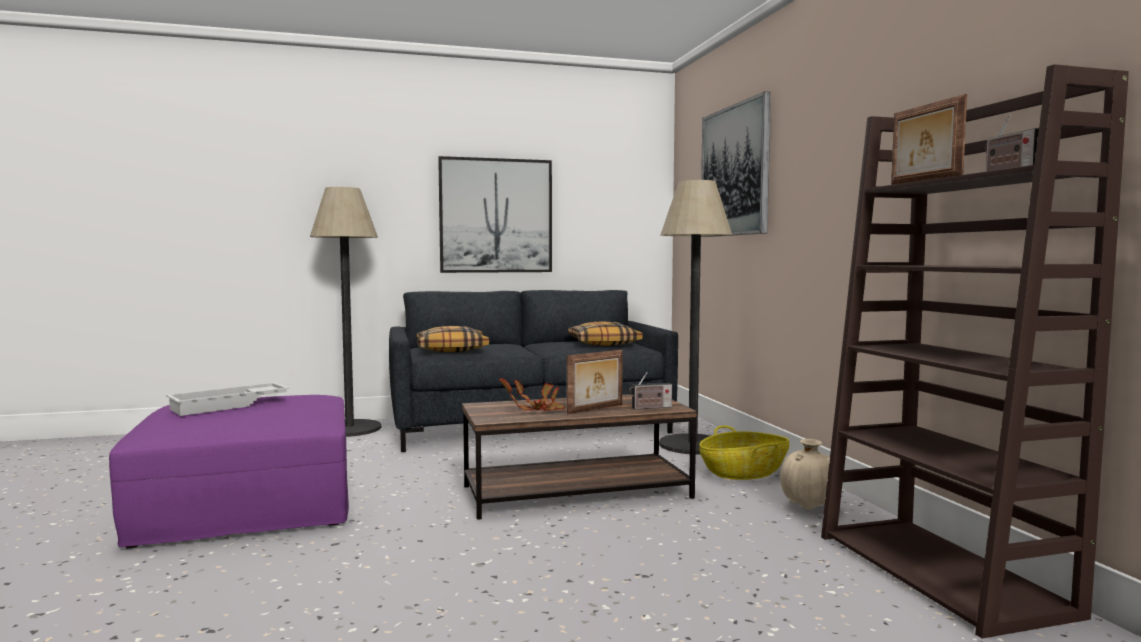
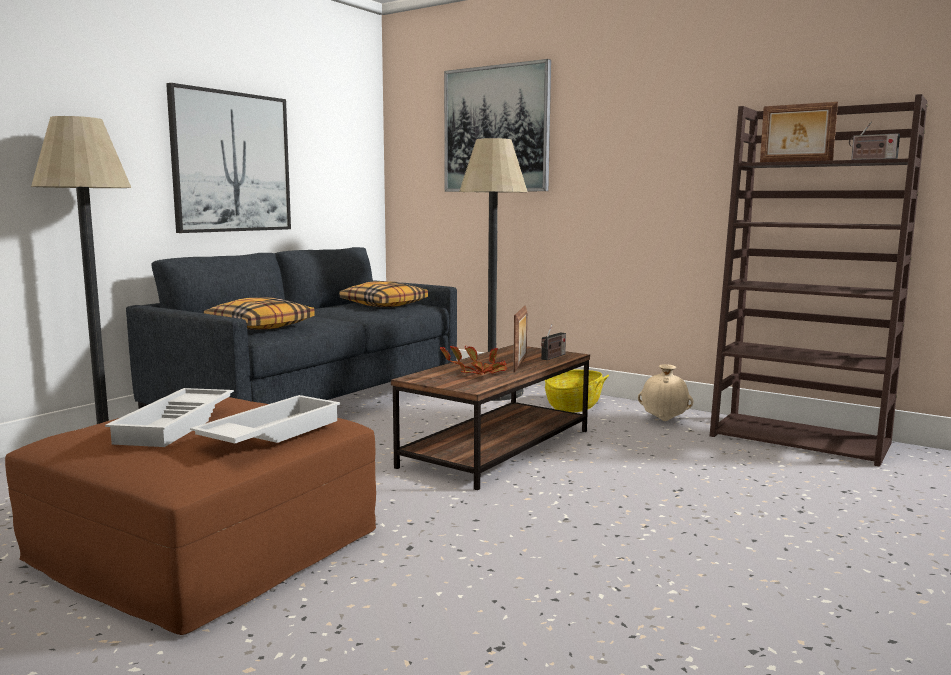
camera: 40 degrees left, 5 degrees up
(248, 503) = (204, 546): purple ottoman -> brown ottoman
(250, 420) = (270, 433): none -> white tray

